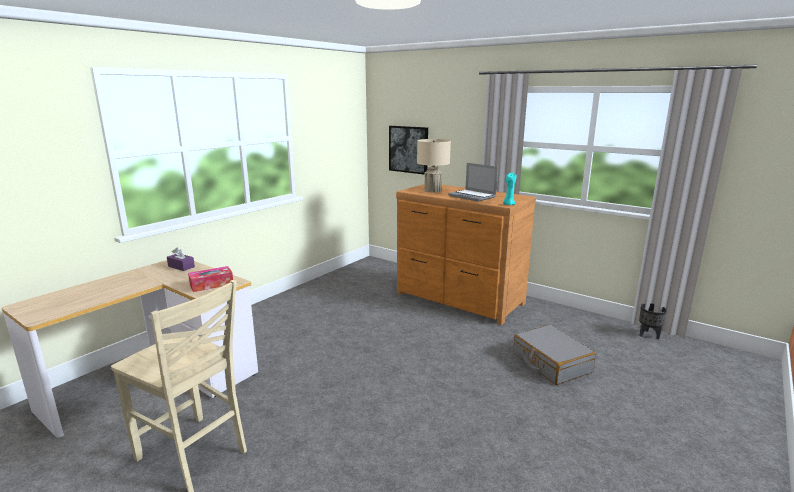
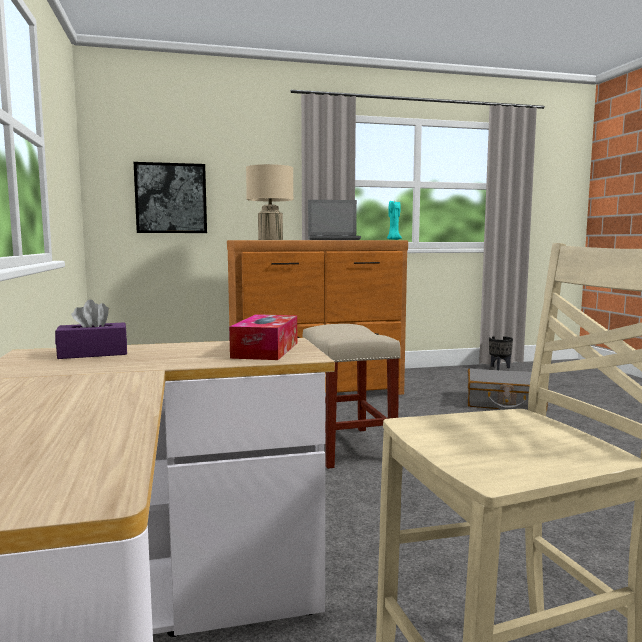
camera: 50 degrees left, 10 degrees down
(380, 343) = (348, 447): none -> beige stool

